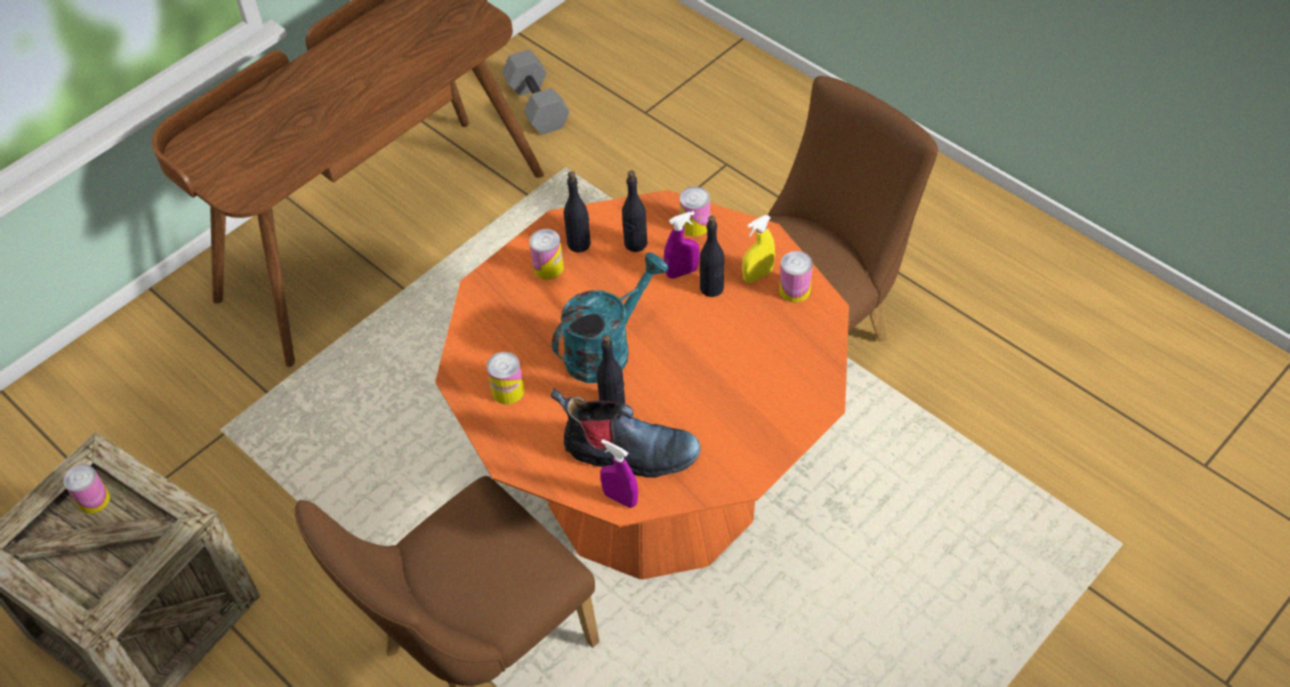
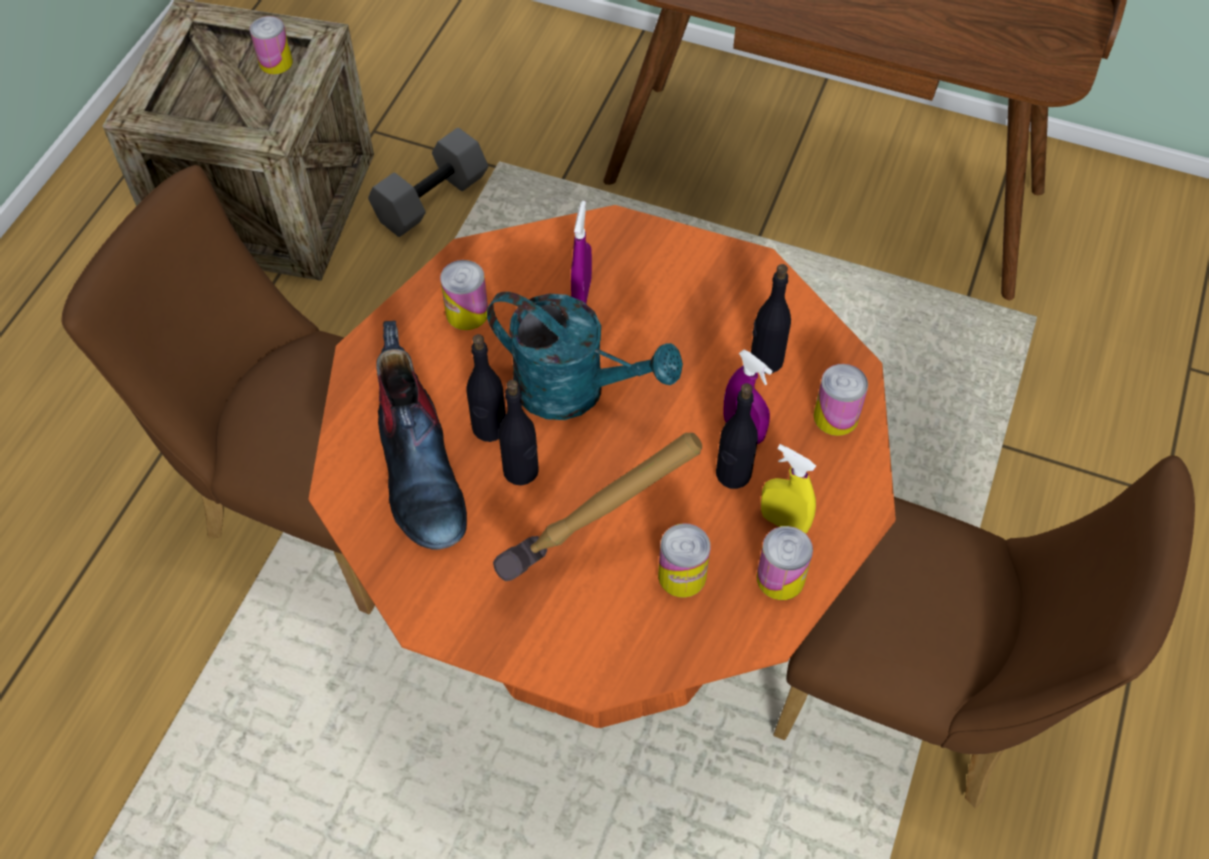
camera: 65 degrees right, 5 degrees up
(535, 105) = (1116, 247): grey dumbbell -> grey dumbbell (431, 198)
(548, 267) = (678, 282): can -> can (682, 575)
(579, 244) = (733, 300): black bottle -> black bottle (521, 471)
(620, 498) = (348, 486): purple spray bottle -> purple spray bottle (581, 292)
(740, 375) = (597, 557): none -> hammer

